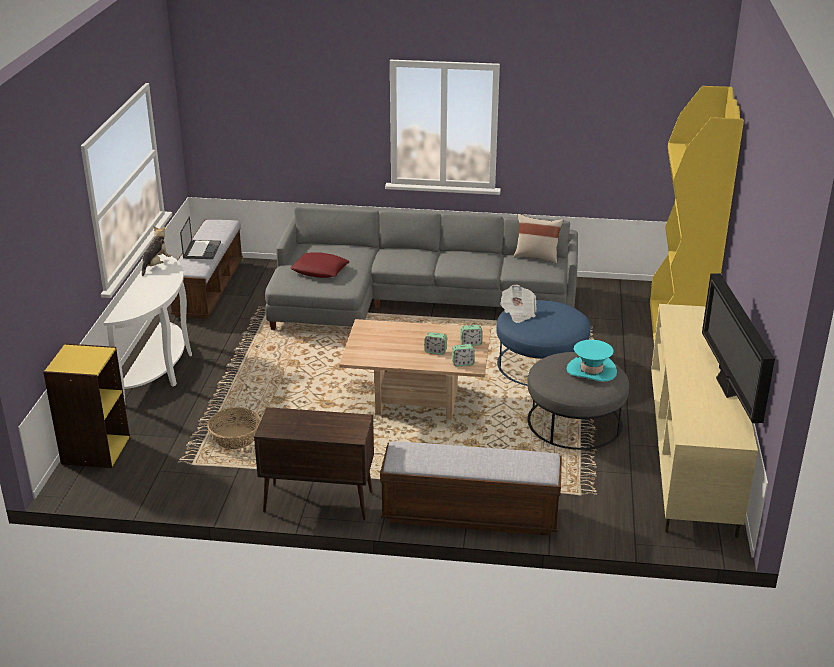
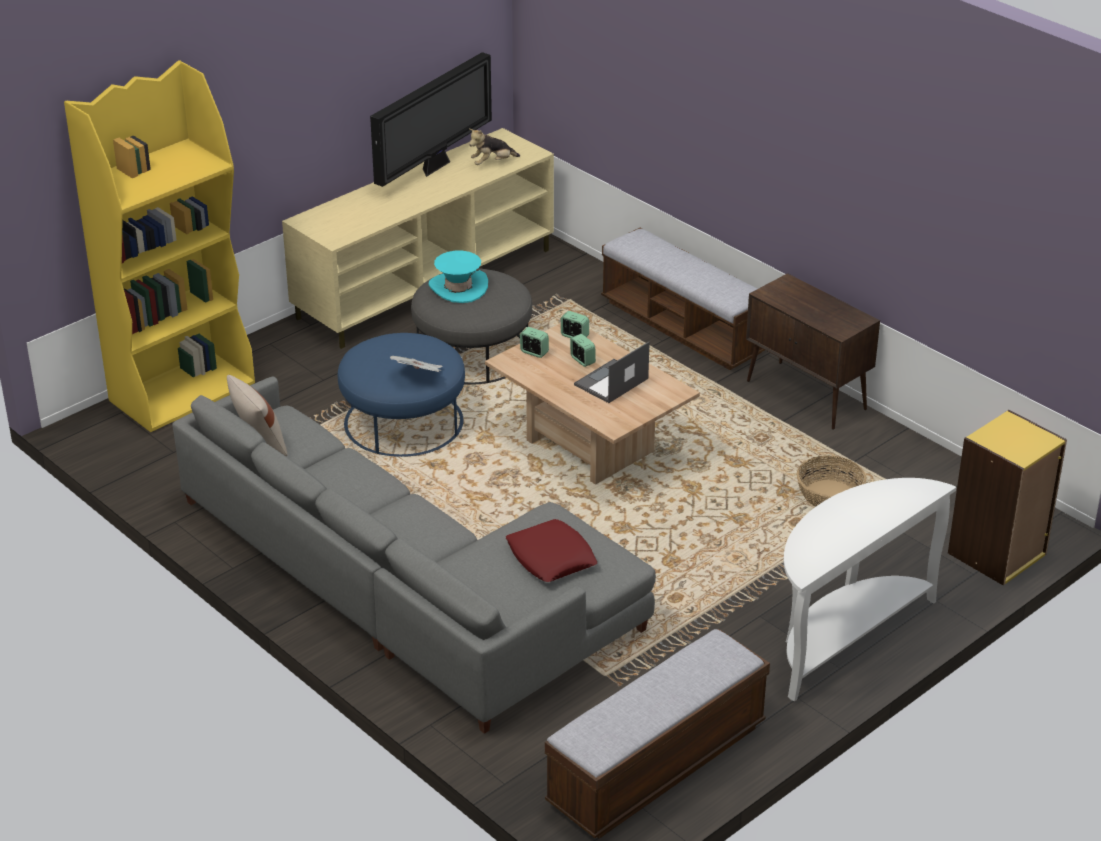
camera: 140 degrees left, 5 degrees up
(156, 265) = (820, 558): plush toy -> plush toy (492, 163)
(202, 250) = (675, 682): laptop -> laptop (611, 382)

